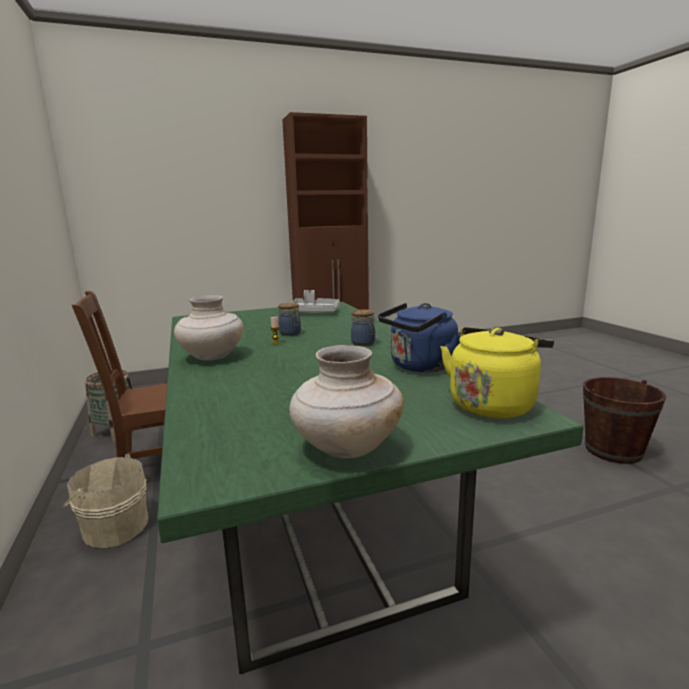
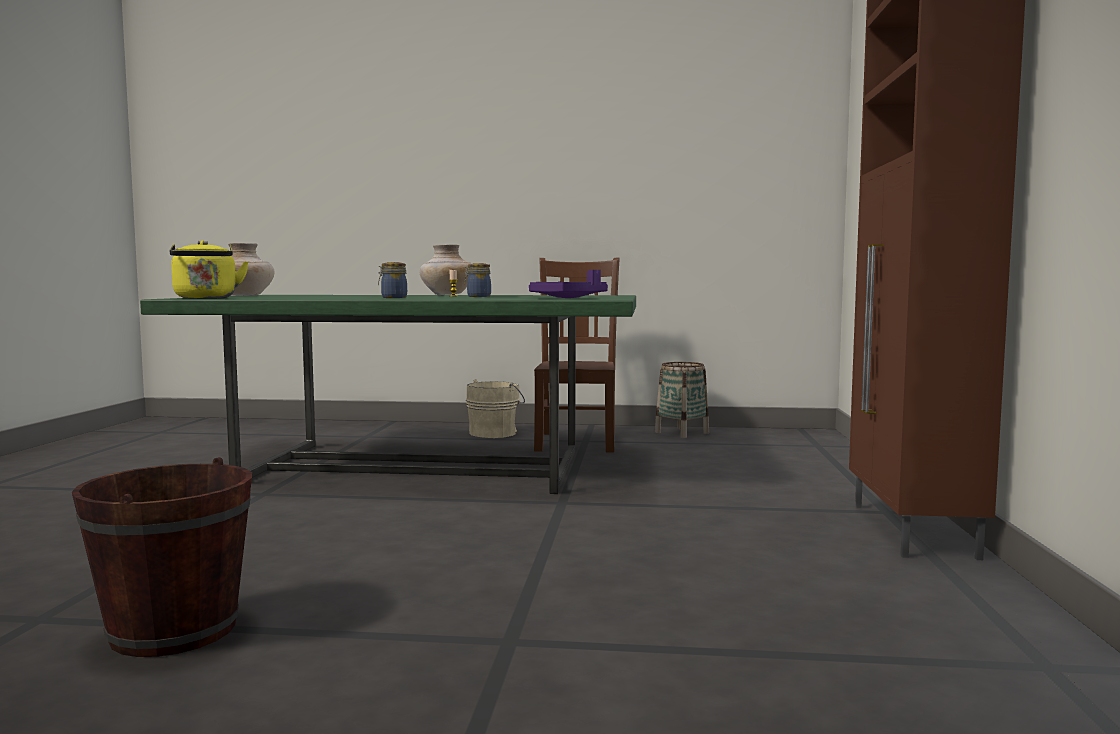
camera: 115 degrees right, 10 degrees down
(314, 312) = (569, 298): grey tray -> purple tray
(420, 367) = (298, 298): blue kettle -> none

